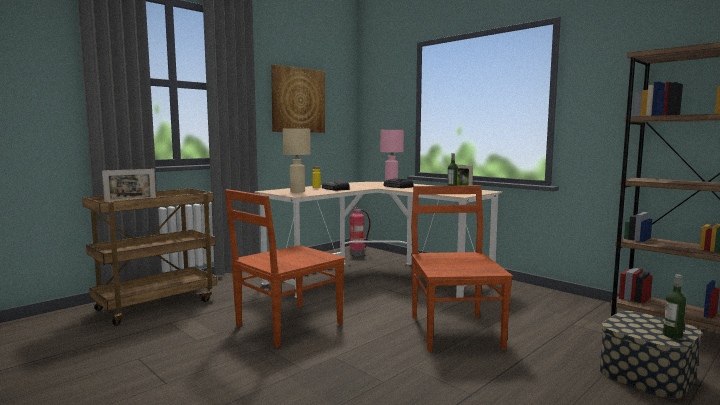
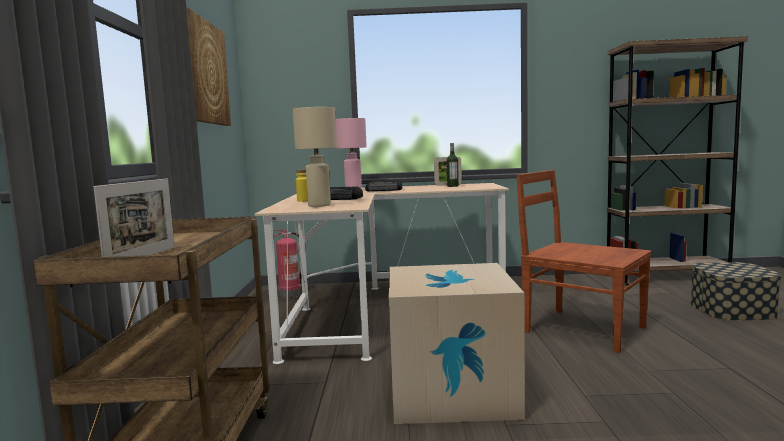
camera: 45 degrees left, 0 degrees up
(287, 325) = (451, 391): brown chair -> cardboard box
(672, 335) = (756, 270): bottle -> none

